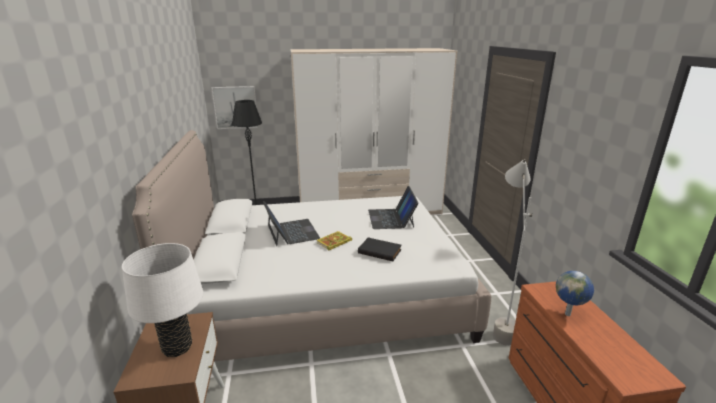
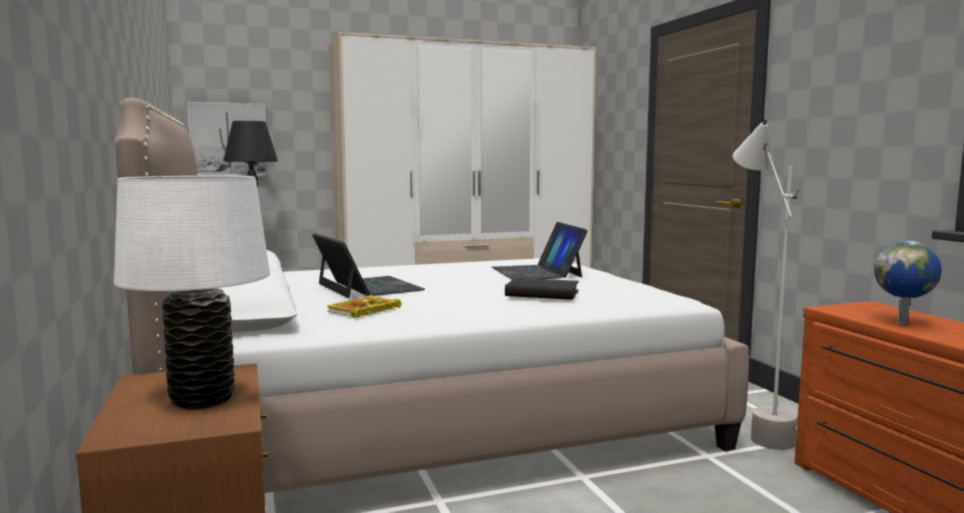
camera: 10 degrees left, 15 degrees down
(333, 242) = (452, 291): book -> book (363, 311)

